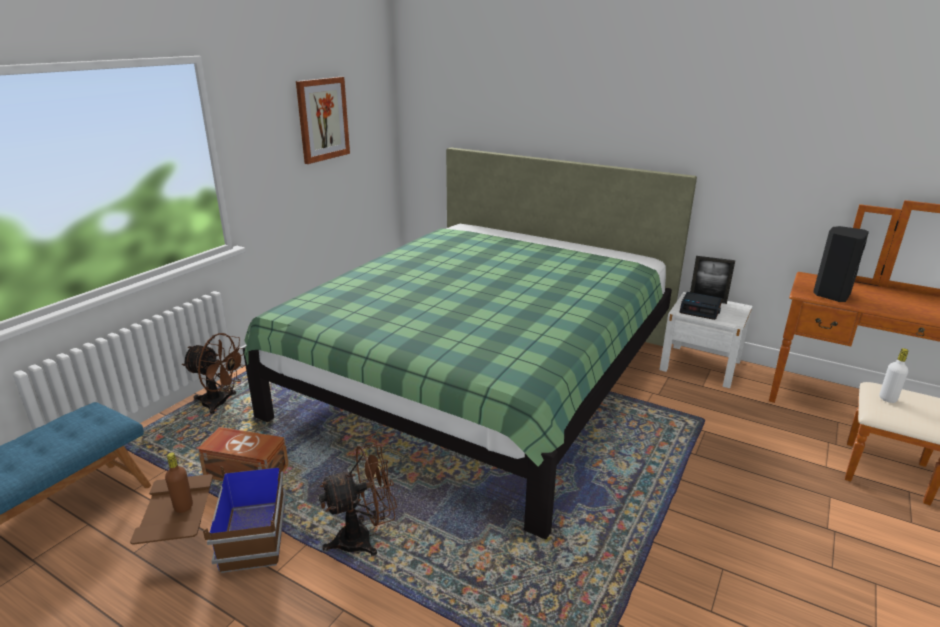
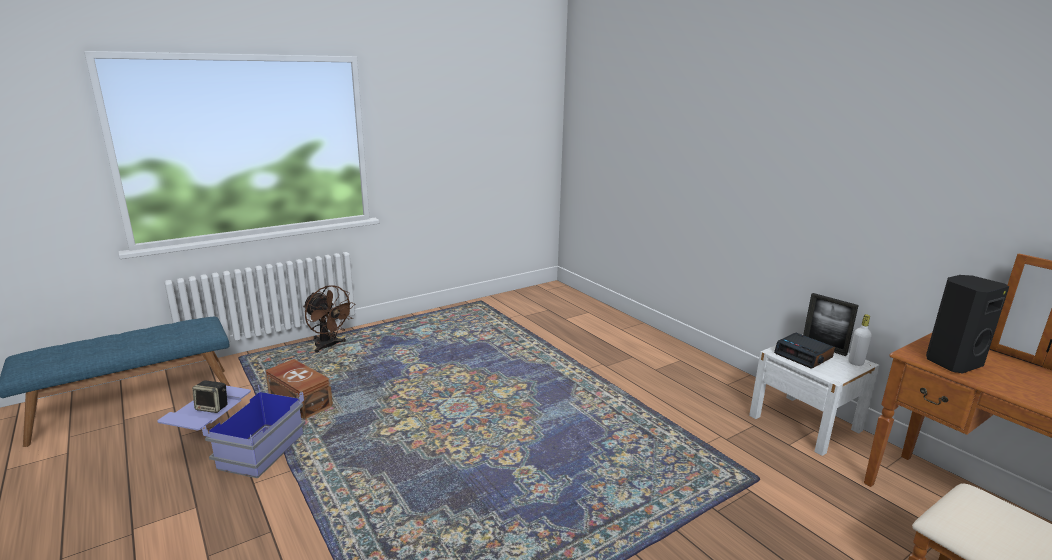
camera: 25 degrees right, 5 degrees down
(183, 506) = (213, 407): brown bottle -> speaker
(220, 541) = (238, 447): brown storage box -> blue storage box
(322, 119) = (476, 120): picture -> none
(363, 538) = (335, 480): brown fan -> none
(481, 377) = (553, 377): green bed -> none
(887, 399) = (973, 509): white bottle -> white bottle (855, 362)

